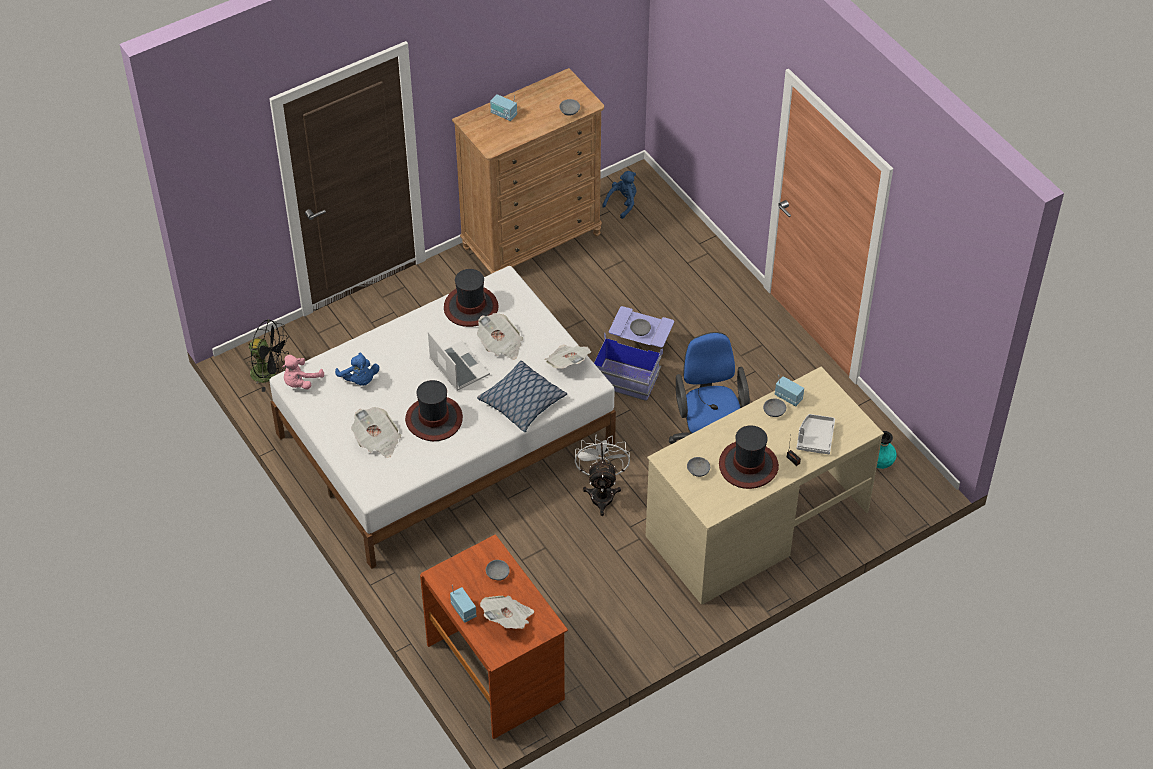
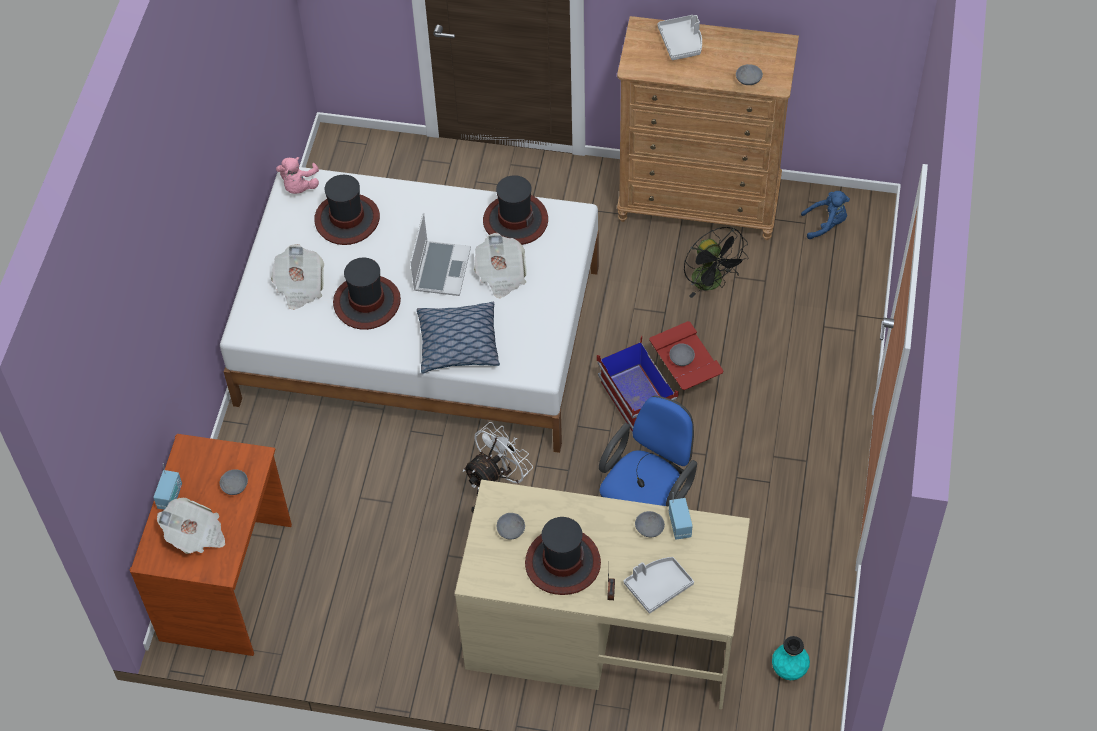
camera: 45 degrees right, 5 degrees up
(269, 373) = (344, 168): black fan -> black fan (712, 283)
(300, 382) = (299, 186): pink plush toy -> pink plush toy turned 75 degrees counterclockwise
(359, 380) = (347, 220): blue plush toy -> hat
(503, 114) = (682, 42): radio -> grey tray
(567, 363) = (540, 336): newspaper -> none
(633, 365) = (660, 390): blue storage box -> red storage box

